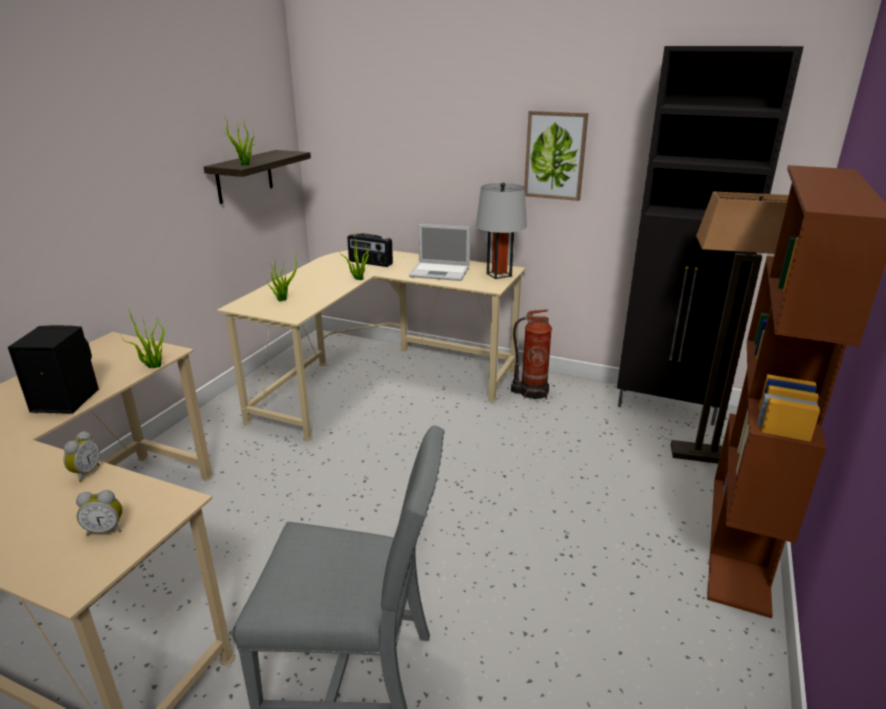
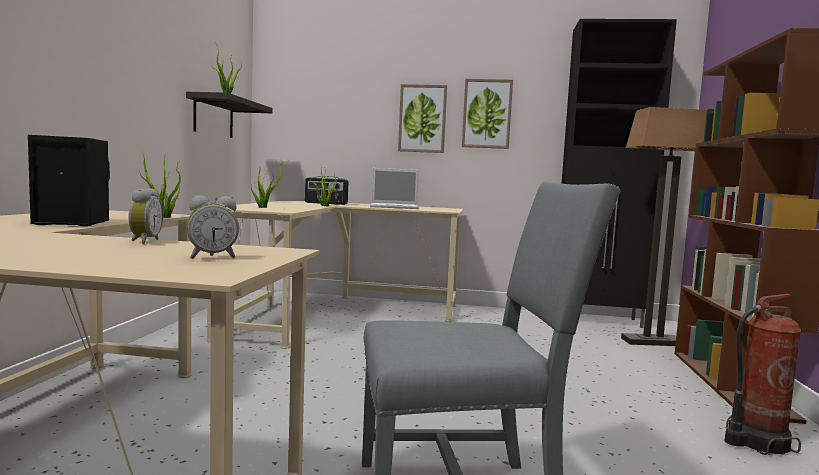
camera: 15 degrees left, 20 degrees down
(479, 159) = (422, 119): none -> picture
(499, 274) = (446, 209): grey table lamp -> none
(531, 392) = (479, 316): fire extinguisher -> fire extinguisher (756, 442)

